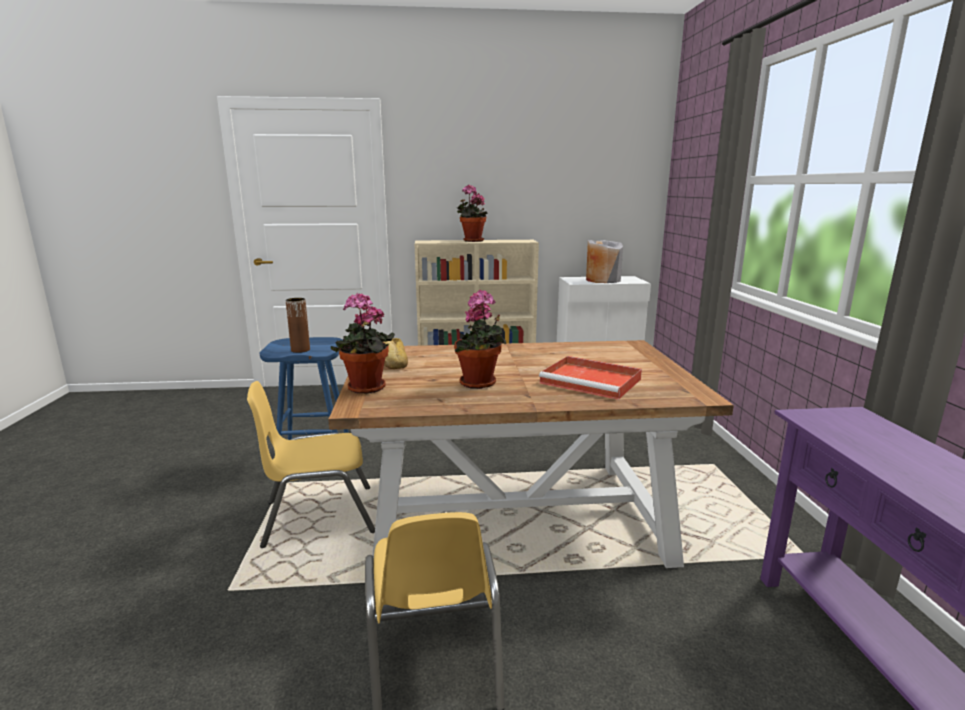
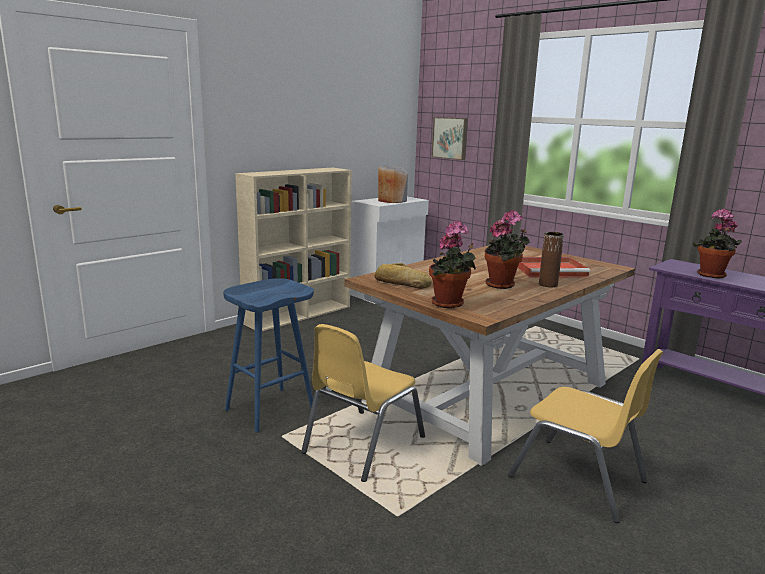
camera: 40 degrees left, 0 degrees up
(300, 350) = (276, 294): brown vase -> brown vase (548, 284)
(471, 241) = (293, 171): potted plant -> potted plant (711, 276)
(688, 208) = (450, 138): none -> picture

